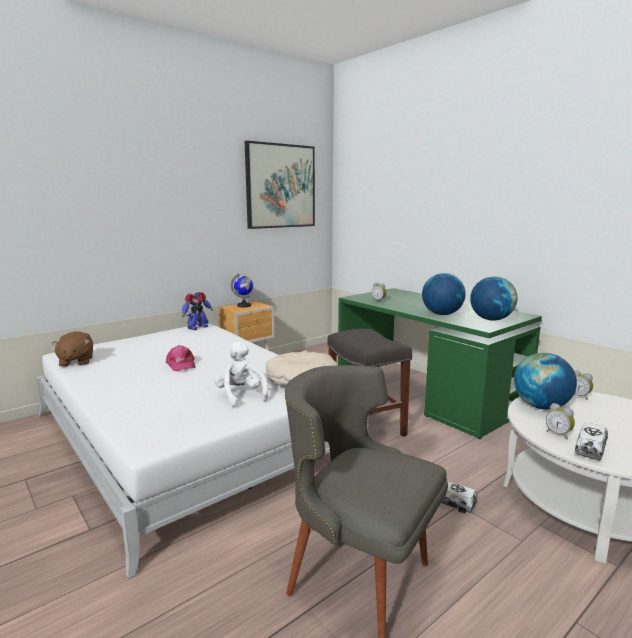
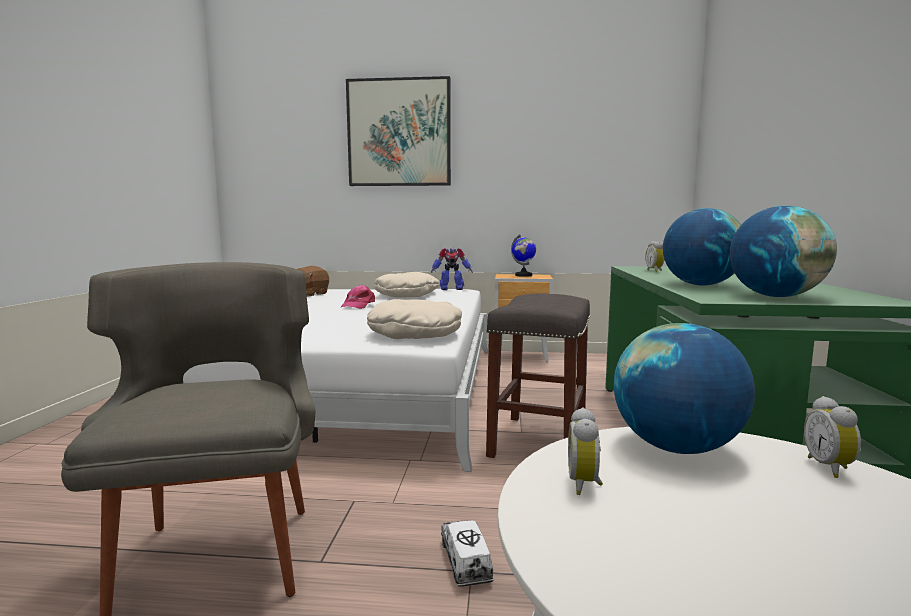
camera: 45 degrees right, 5 degrees down
(179, 342) = (405, 295): none -> beige pillow
(241, 396) = (331, 331): white plush toy -> none
(280, 186) = (600, 125): picture -> picture (399, 133)
(590, 448) = (585, 525): toy truck -> none

